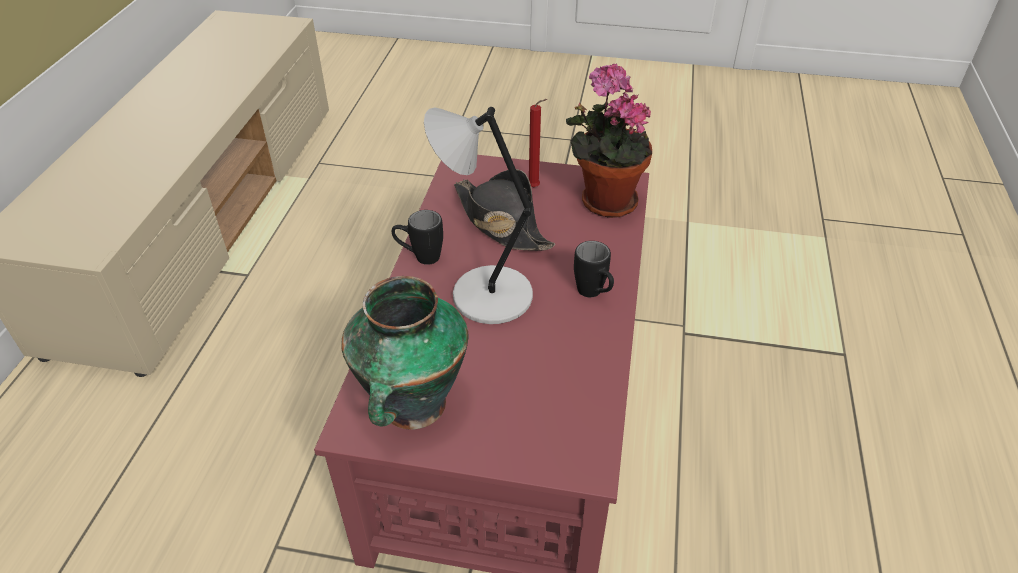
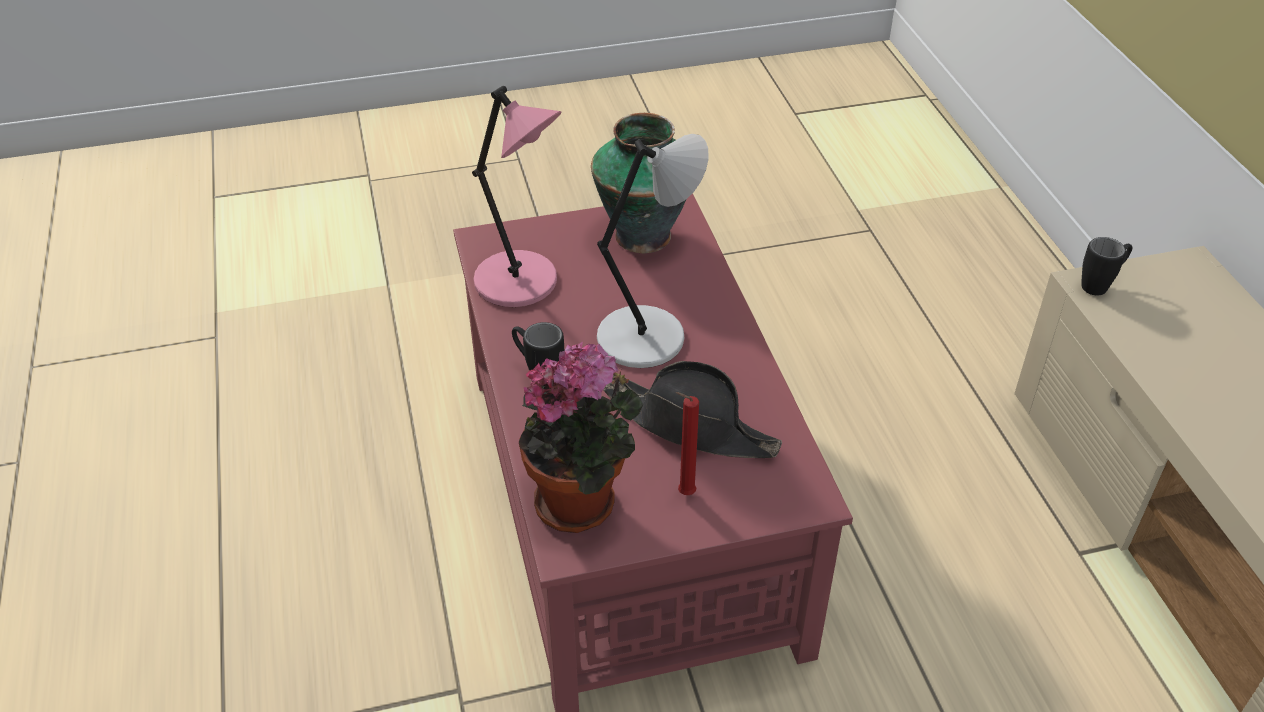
camera: 155 degrees right, 0 degrees up
(420, 257) = (746, 353): black mug -> black mug (1100, 285)
(570, 390) = (520, 282): none -> pink table lamp

